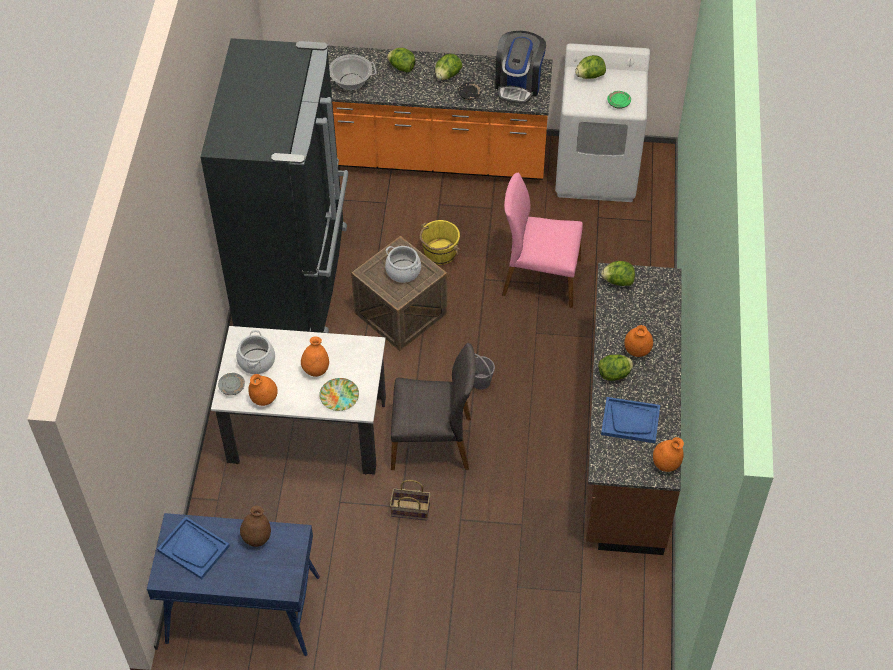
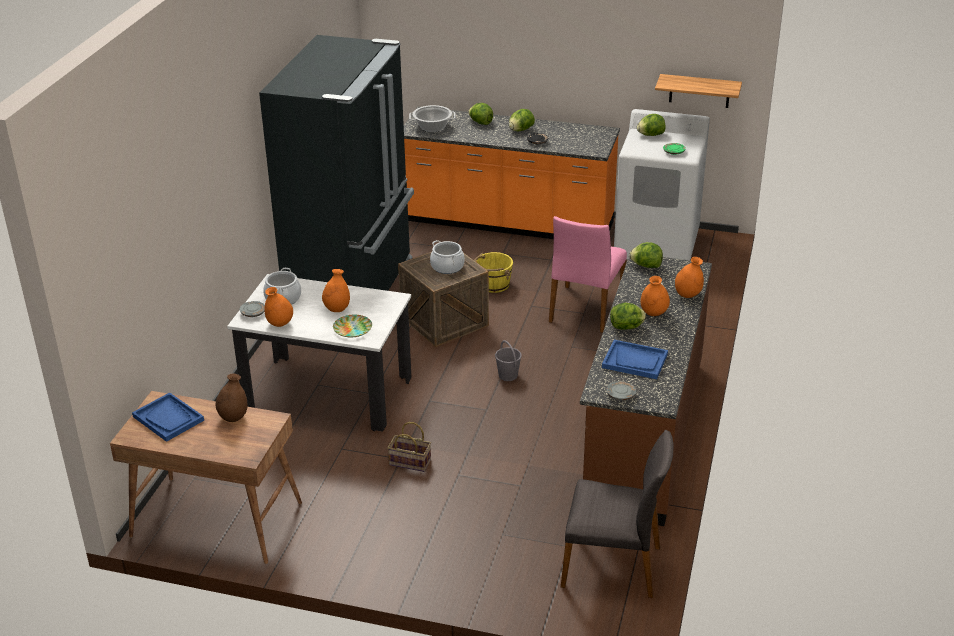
camera: 10 degrees right, 20 degrees down
(242, 610) = (215, 520): blue desk -> brown desk
(432, 441) = (447, 414): grey chair -> grey chair (613, 565)
(518, 84) = (584, 139): coffee machine -> none
(540, 278) = (585, 309): pink chair -> pink chair turned 90 degrees counterclockwise
(625, 469) = (620, 395): none -> grey plate
(638, 23) = (699, 91): none -> shelf
(666, 464) = (664, 395): orange vase -> orange vase (688, 295)

